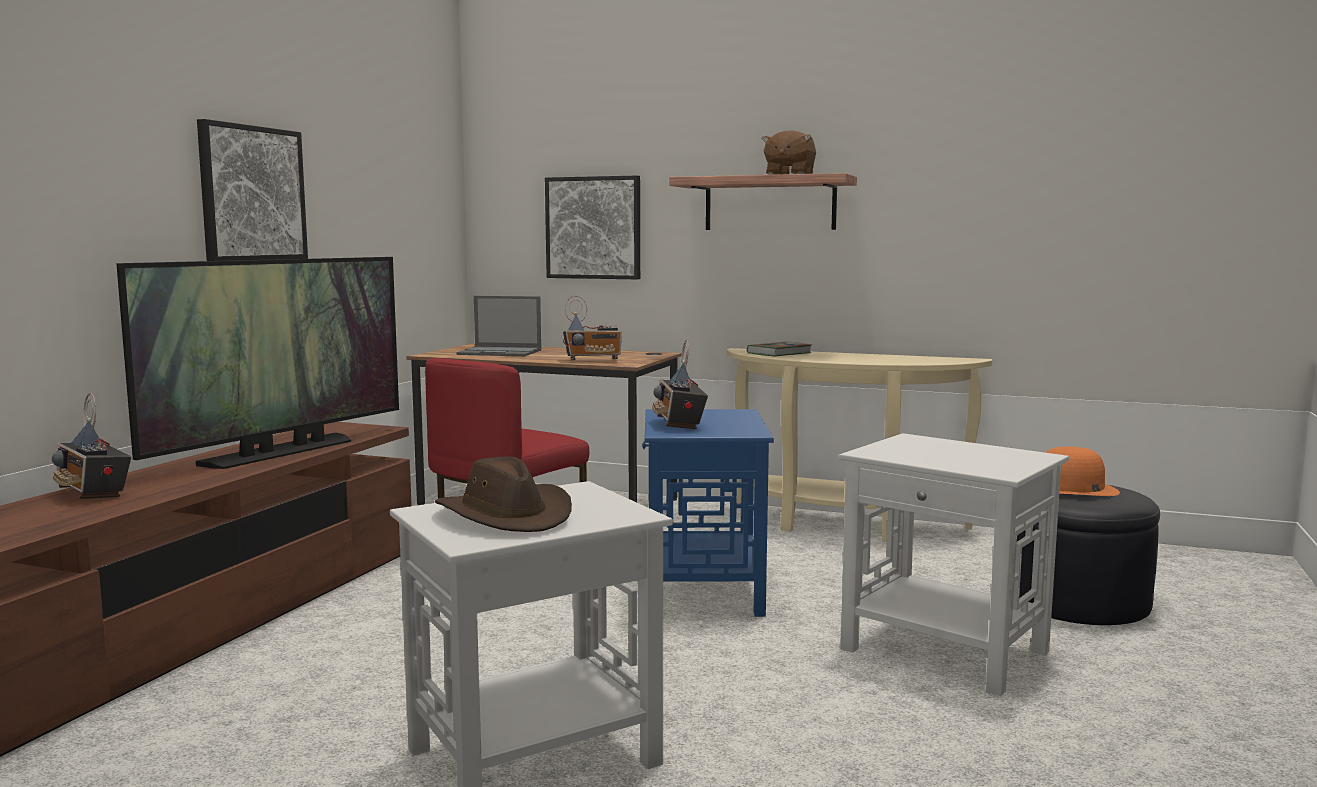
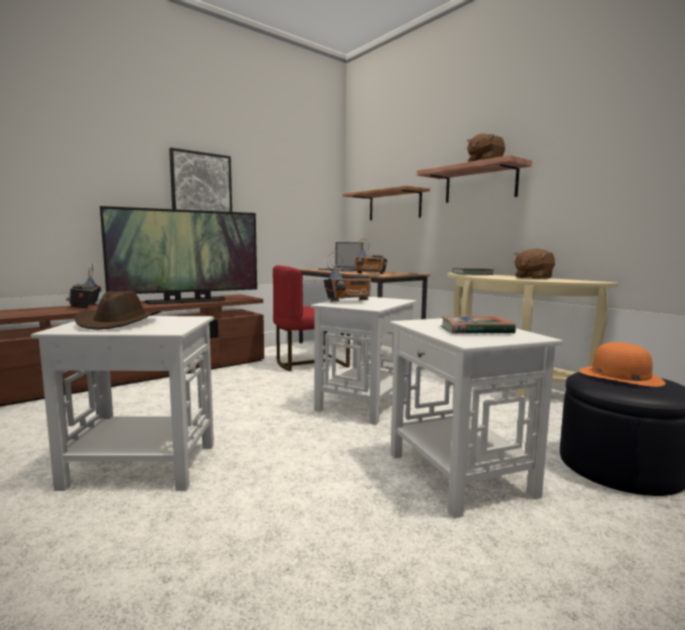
camera: 30 degrees right, 0 degrees up
(593, 228) = (394, 205): picture -> shelf
(679, 424) = (348, 301): radio -> radio turned 135 degrees counterclockwise
(703, 591) = (363, 404): blue side table -> white side table
(879, 356) = (532, 278): none -> brown plush toy
(967, 454) = (476, 330): none -> book

